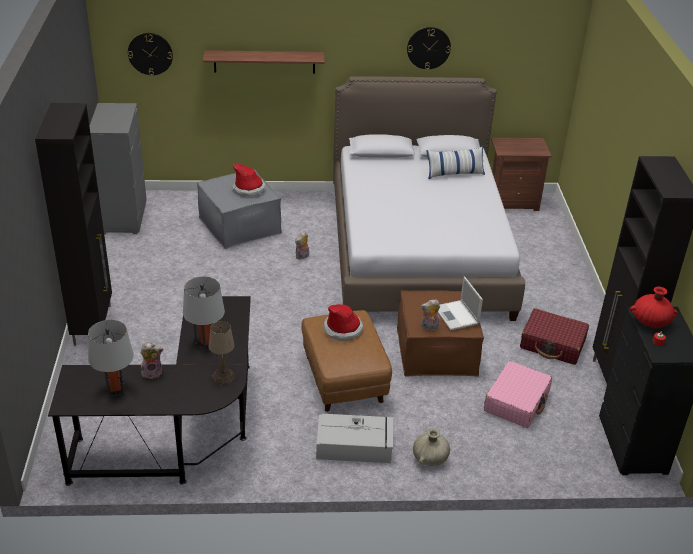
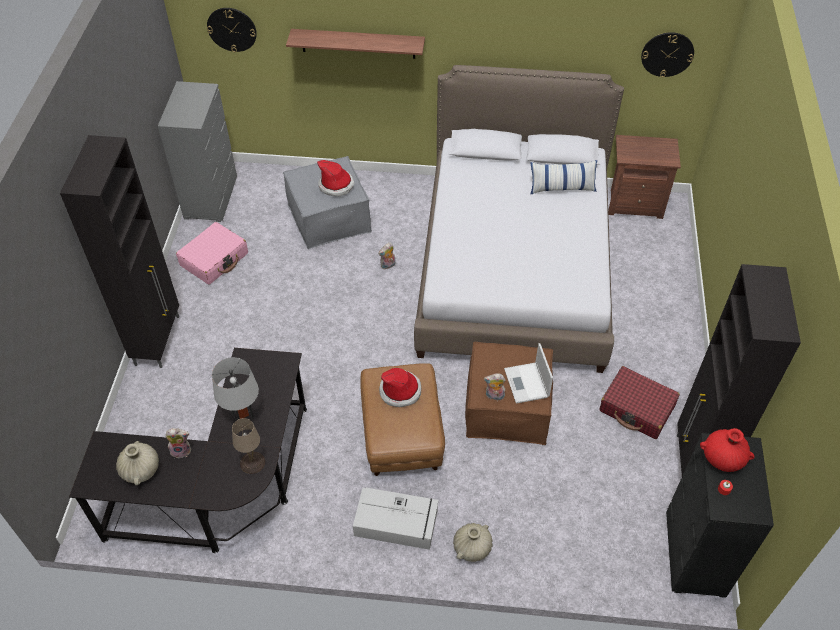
camera: 10 degrees right, 15 degrees up
(115, 390) = (141, 470): grey table lamp -> beige vase
(428, 48) = (546, 38): wall clock -> wall clock (667, 54)
(517, 402) = (580, 483): pink suitcase -> pink suitcase (214, 259)

